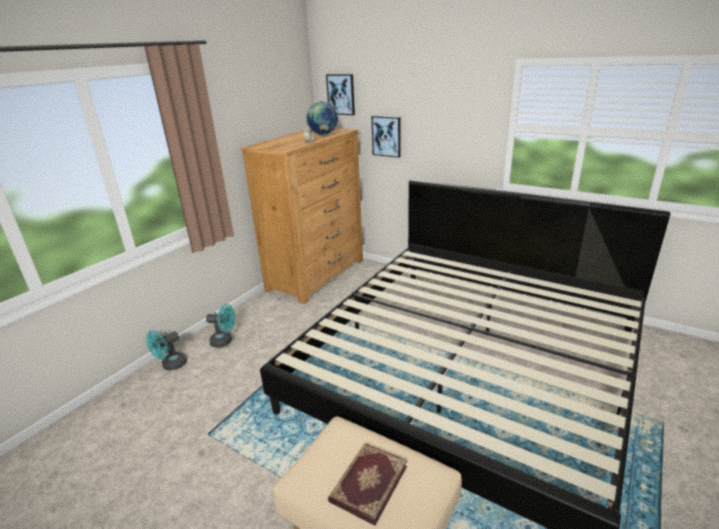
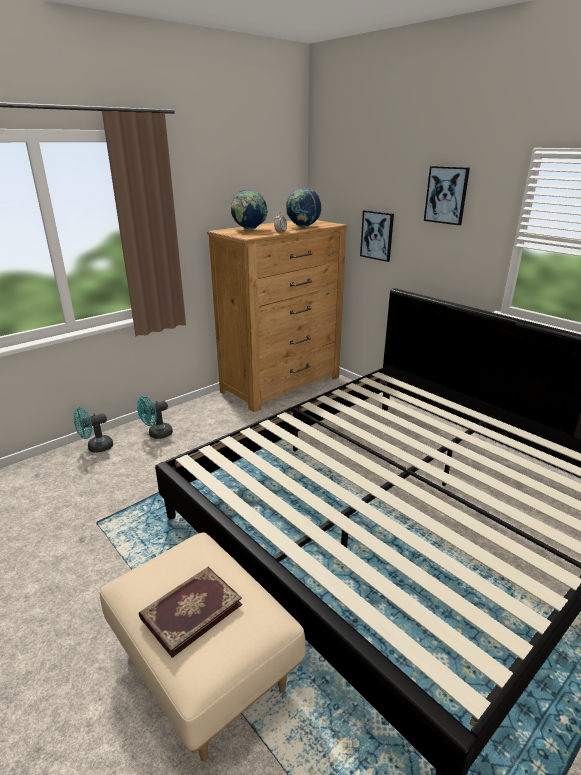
camera: 15 degrees right, 0 degrees up
(225, 341) = (157, 434): turquoise fan -> turquoise fan turned 120 degrees clockwise
(278, 142) = (249, 229): none -> globe
(341, 94) = (335, 183): picture -> picture (446, 195)

